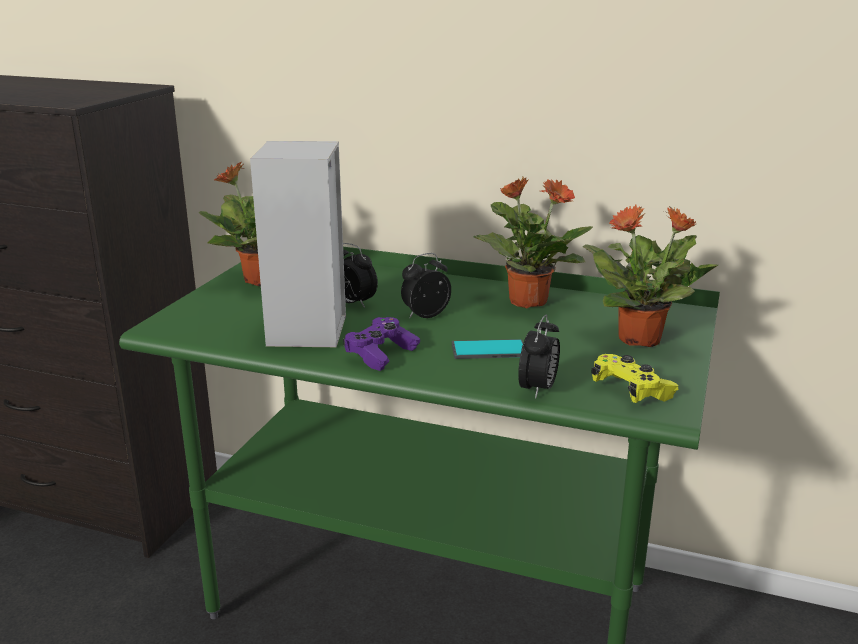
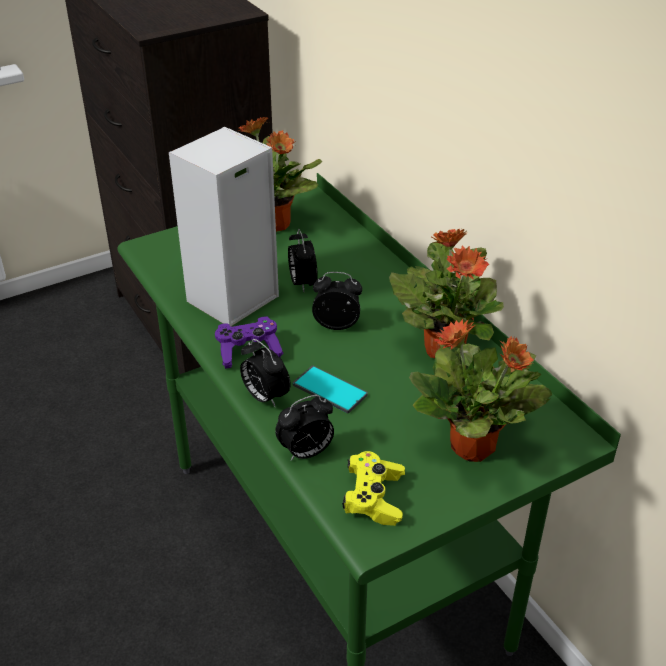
camera: 40 degrees right, 15 degrees up
(445, 373) = (265, 397): none -> alarm clock

